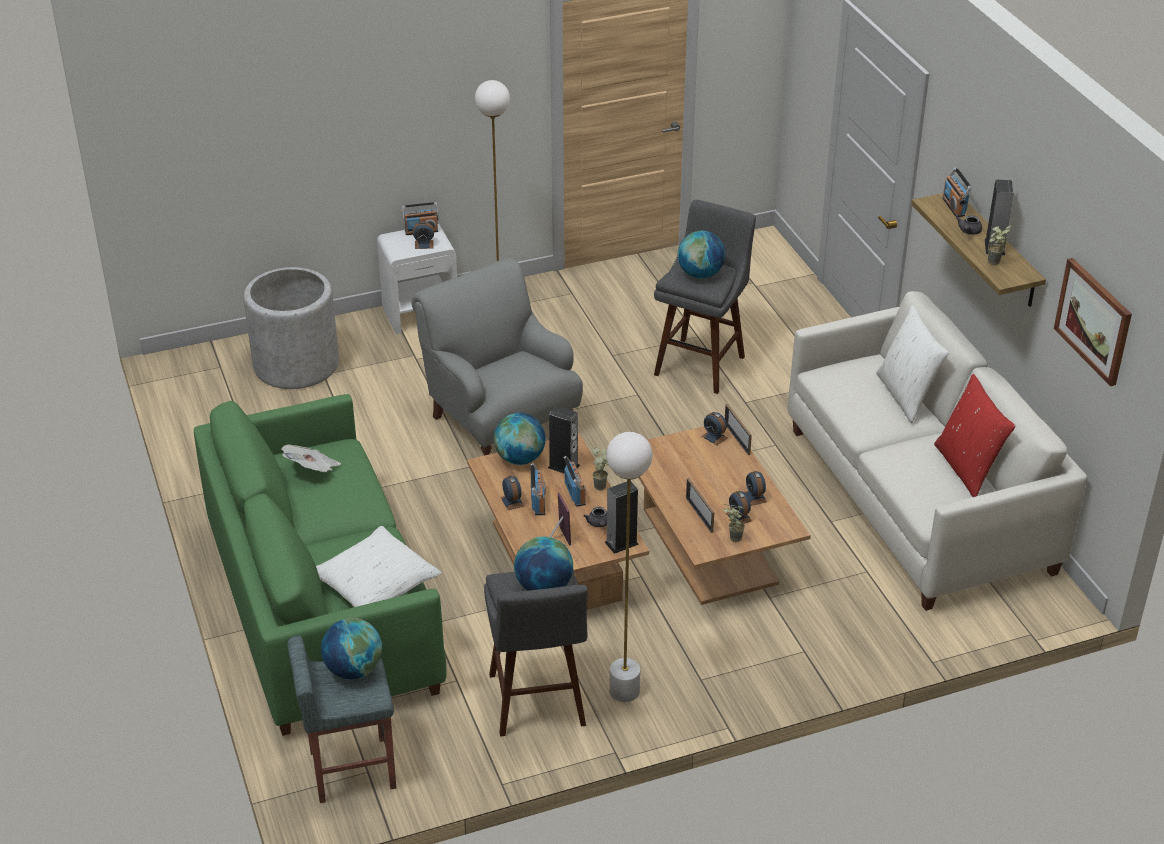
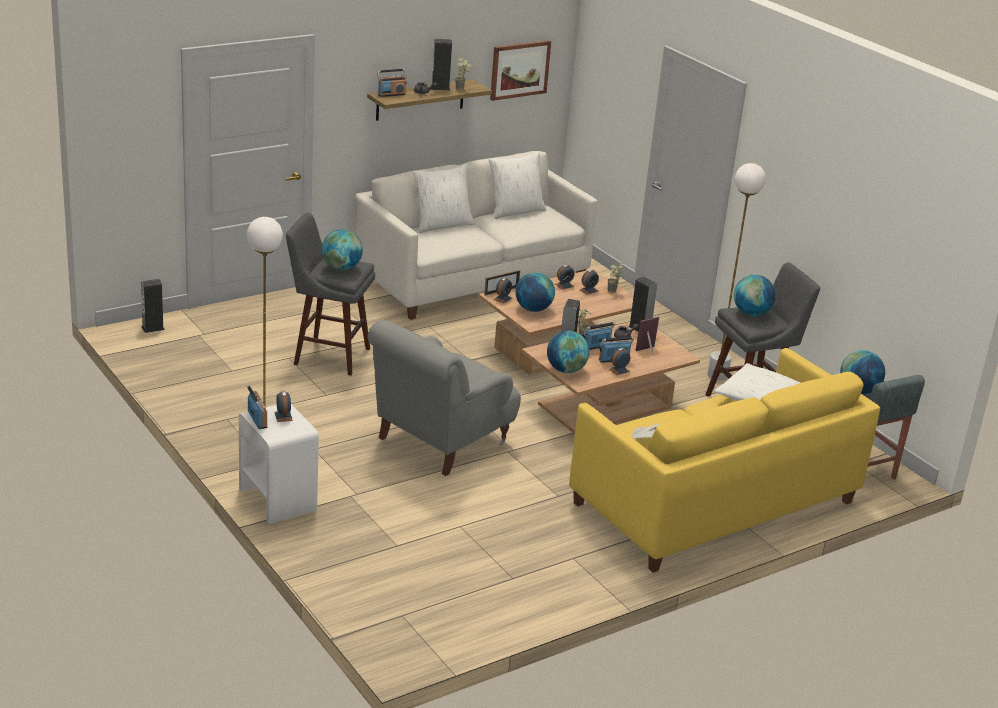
camera: 105 degrees left, 10 degrees down
(296, 365) = (385, 565): grey planter -> none
(322, 608) = (714, 503): green sofa -> yellow sofa
(683, 458) = (533, 309): none -> globe
(699, 515) = (594, 303): picture frame -> none
(769, 256) = (153, 328): none -> speaker
(967, 468) = (515, 211): red pillow -> white pillow

